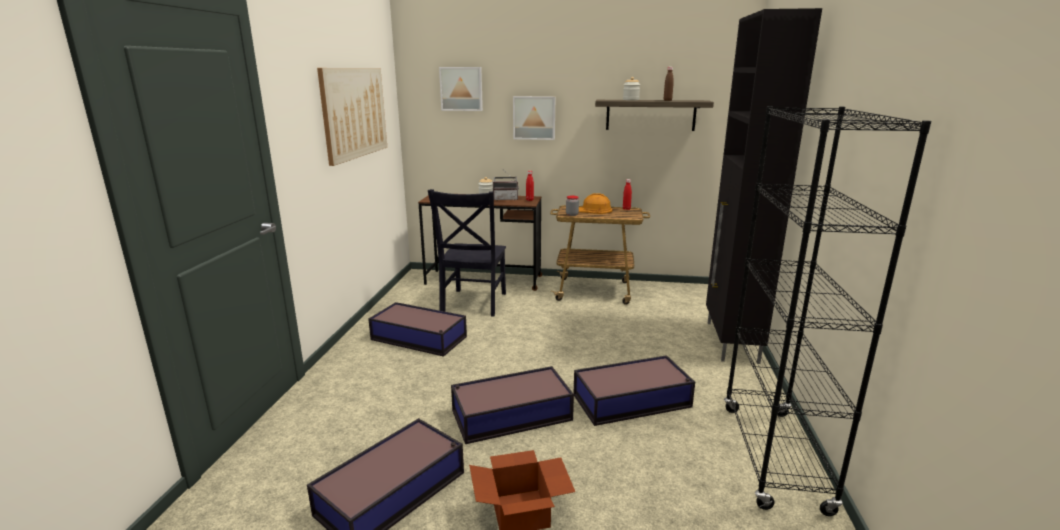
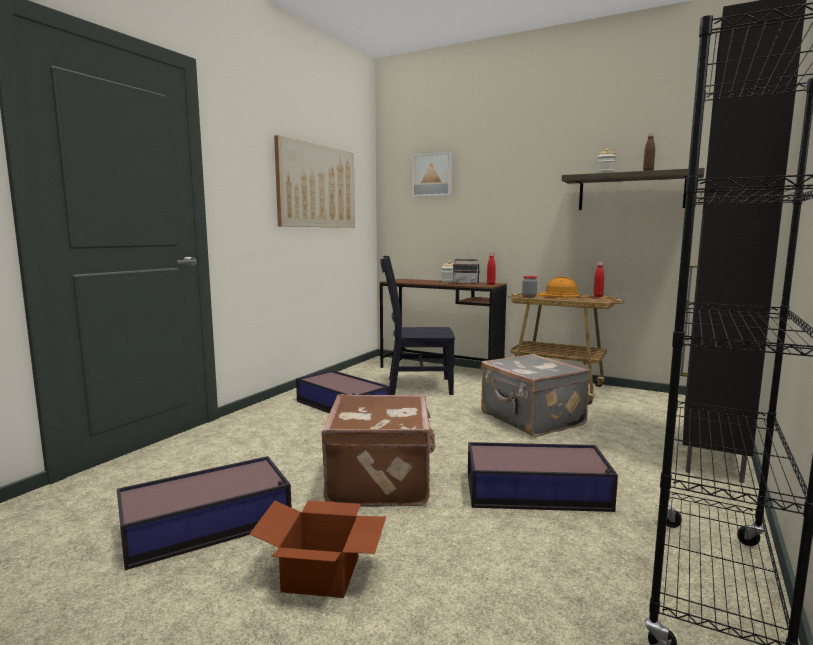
camera: 20 degrees right, 10 degrees down
(473, 304) = (416, 386): black chair -> black chair turned 60 degrees clockwise
(510, 415) = (382, 481): storage box -> brown suitcase
(534, 118) = (502, 200): picture -> none
(591, 328) = (531, 419): none -> grey suitcase

